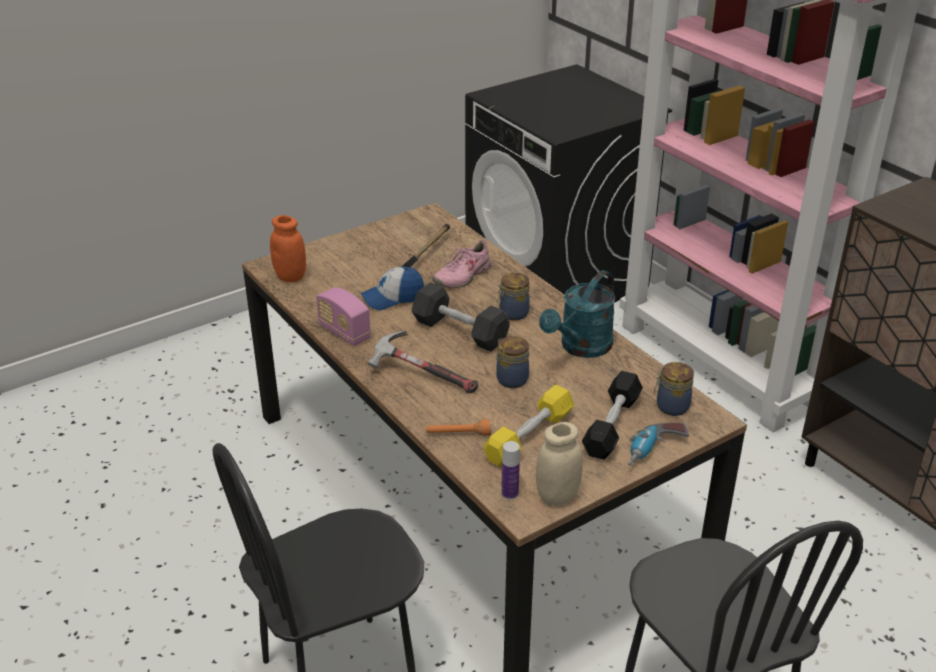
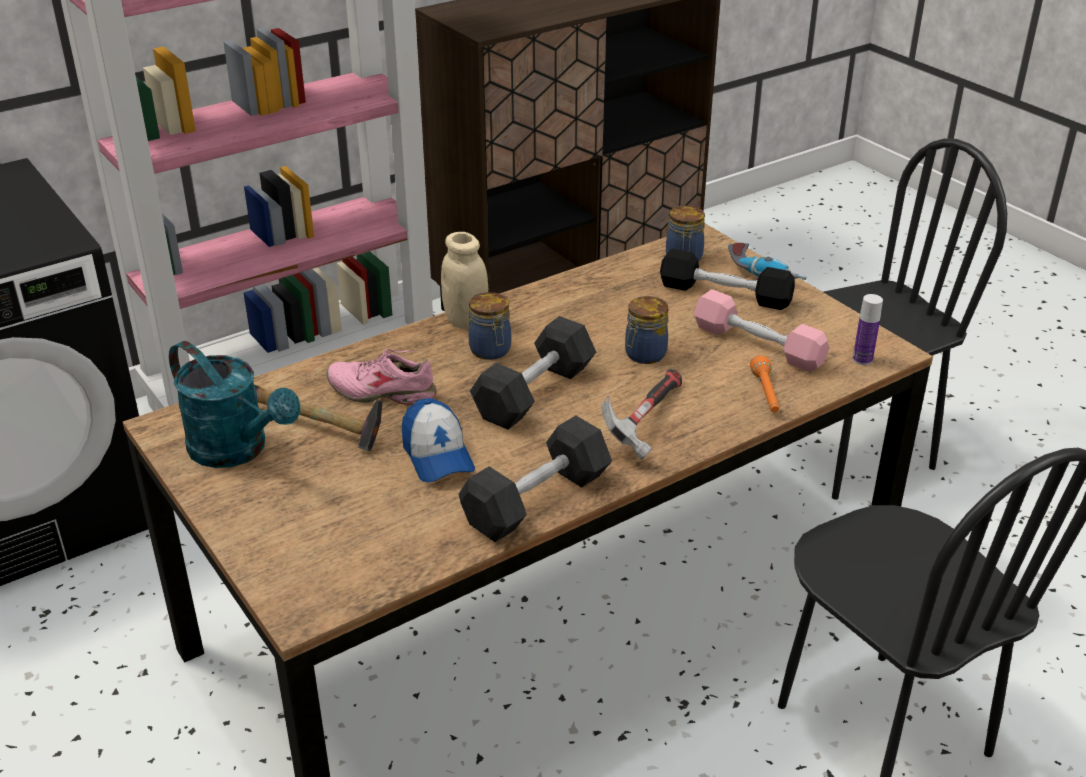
camera: 90 degrees left, 0 degrees up
(290, 277) = (351, 576): orange jar -> none
(344, 332) = (536, 500): radio -> black dumbbell
(462, 276) = (382, 392): pink shoe -> pink shoe turned 150 degrees clockwise
(529, 437) = (758, 345): yellow dumbbell -> pink dumbbell
(557, 496) = (856, 330): beige jar -> beige jar (466, 321)
(581, 348) = (572, 305): turquoise watering can -> turquoise watering can (238, 450)

